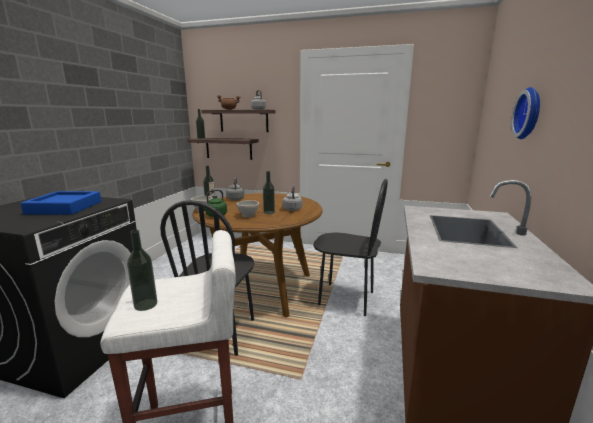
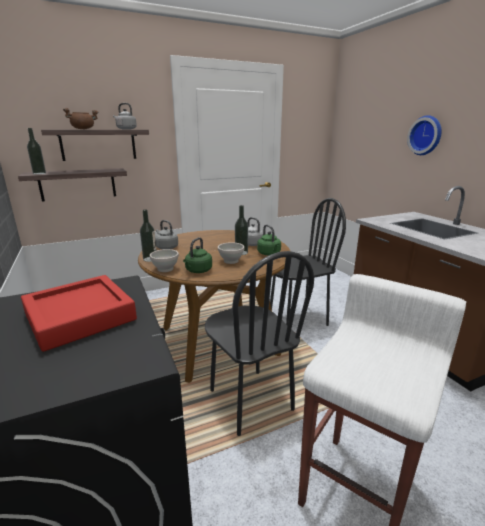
camera: 40 degrees left, 5 degrees up
(65, 207) = (80, 316): blue tray -> red tray
(145, 304) = (381, 377): bottle -> none
(285, 218) = (269, 254): none -> green kettle

